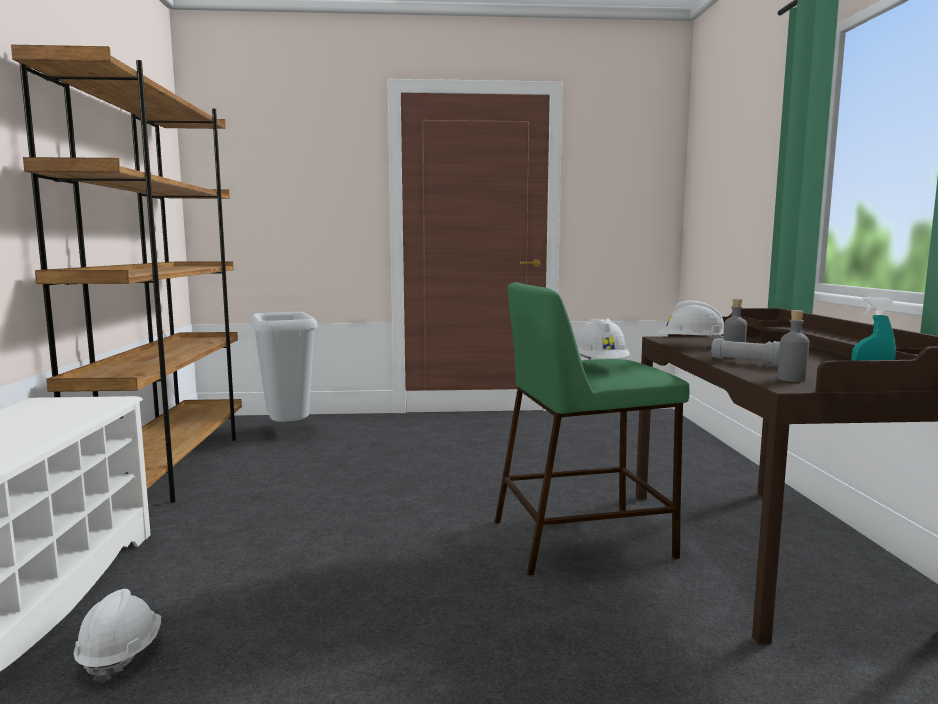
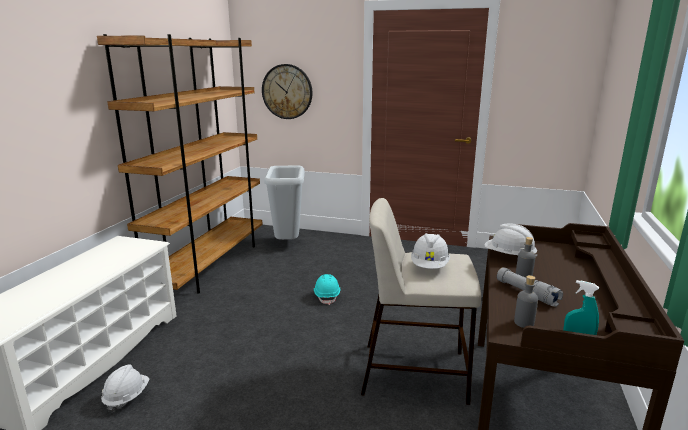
camera: 20 degrees right, 10 degrees up
(273, 204) = (287, 91): none -> wall clock
(393, 478) = (327, 296): none -> turquoise hard hat
(583, 538) = (416, 372): green stool -> beige stool

